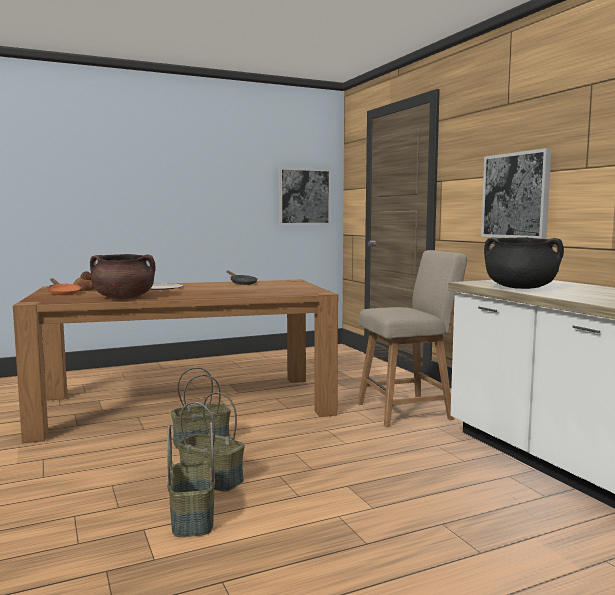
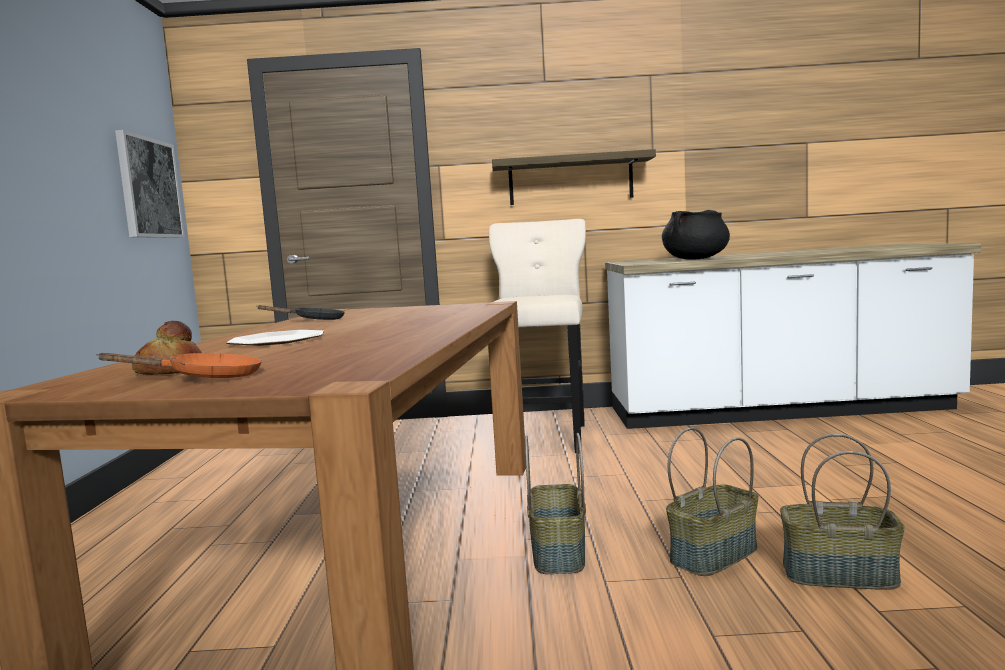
camera: 65 degrees left, 0 degrees up
(124, 298) = (393, 347): brown cooking pot -> none
(408, 411) = (544, 437): beige chair -> beige stool
(516, 195) = (570, 180): picture -> shelf

